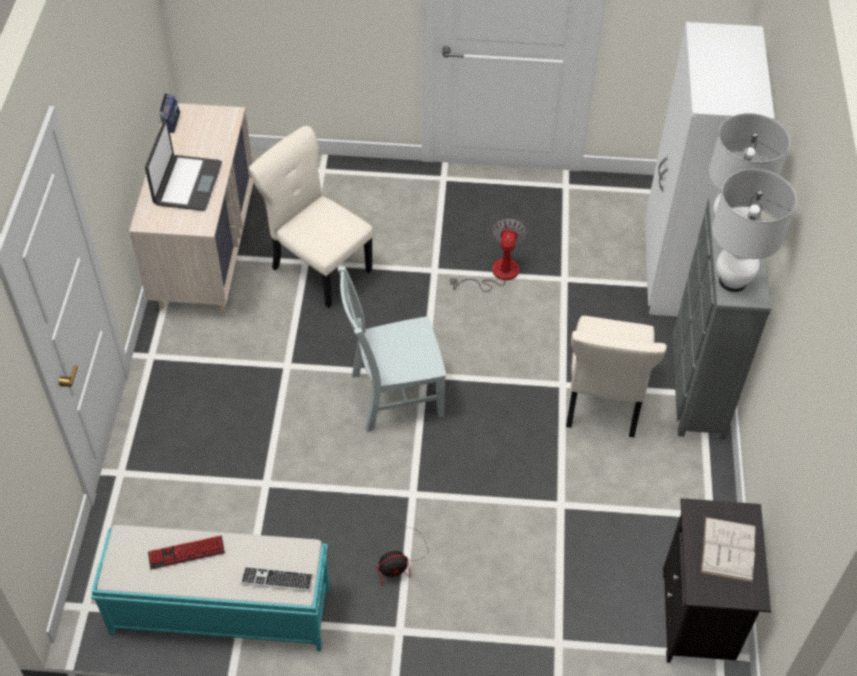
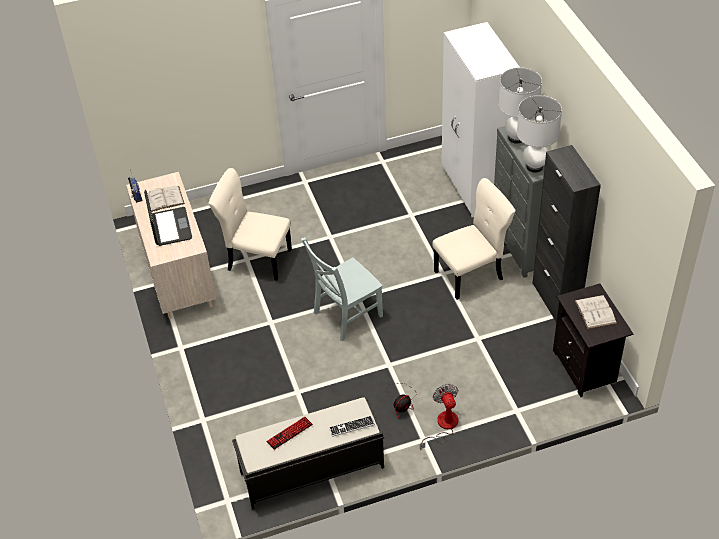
camera: 20 degrees left, 5 degrees down
(203, 140) = (164, 199): none -> white book
(219, 610) = (310, 470): turquoise bench -> black bench
(496, 274) = (369, 226): fan -> fan (443, 426)
(603, 401) = (471, 274): beige chair -> beige chair turned 105 degrees counterclockwise
(708, 489) = (555, 299): none -> black cabinet

